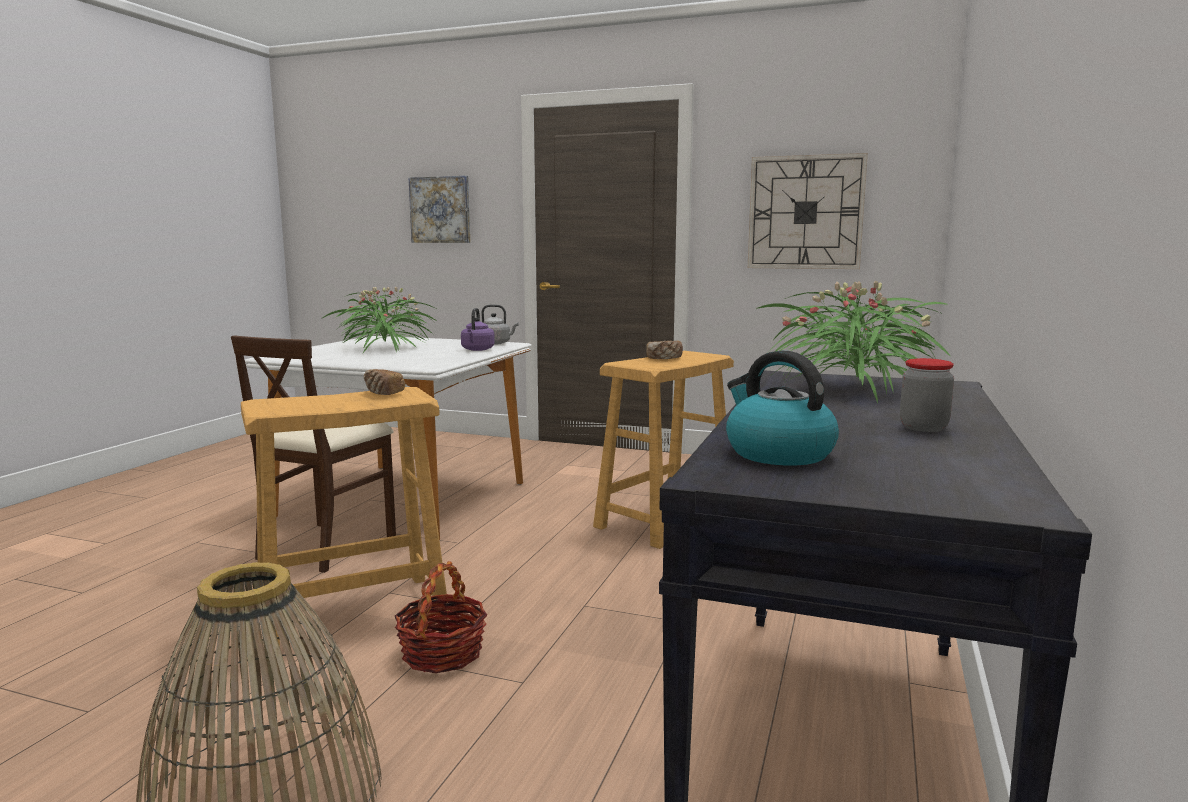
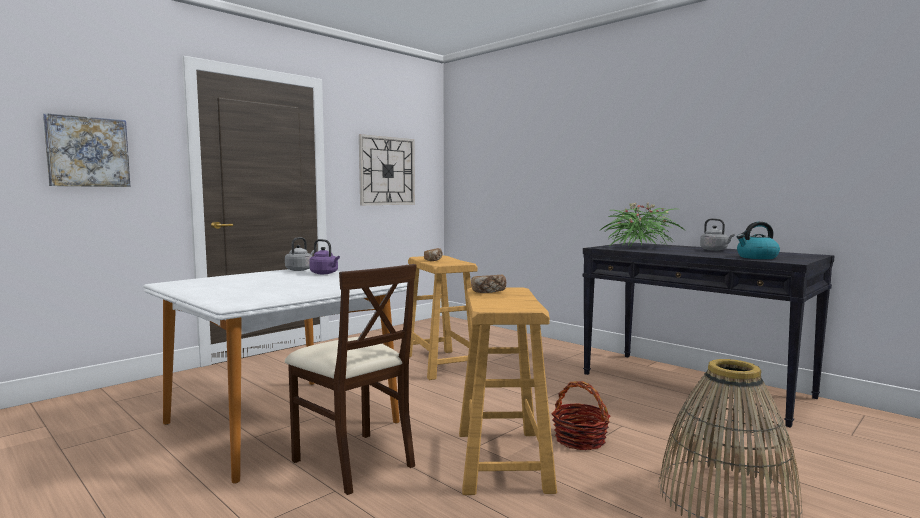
camera: 65 degrees left, 5 degrees down
(384, 348) = (257, 284): potted plant -> none
(923, 427) = (715, 250): jar -> grey kettle

